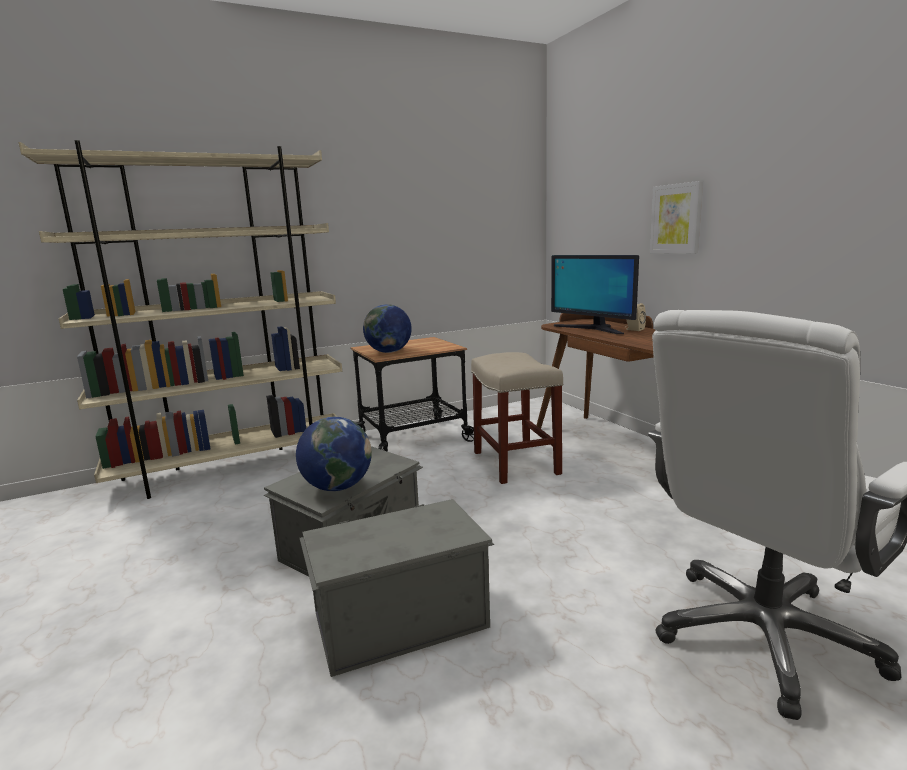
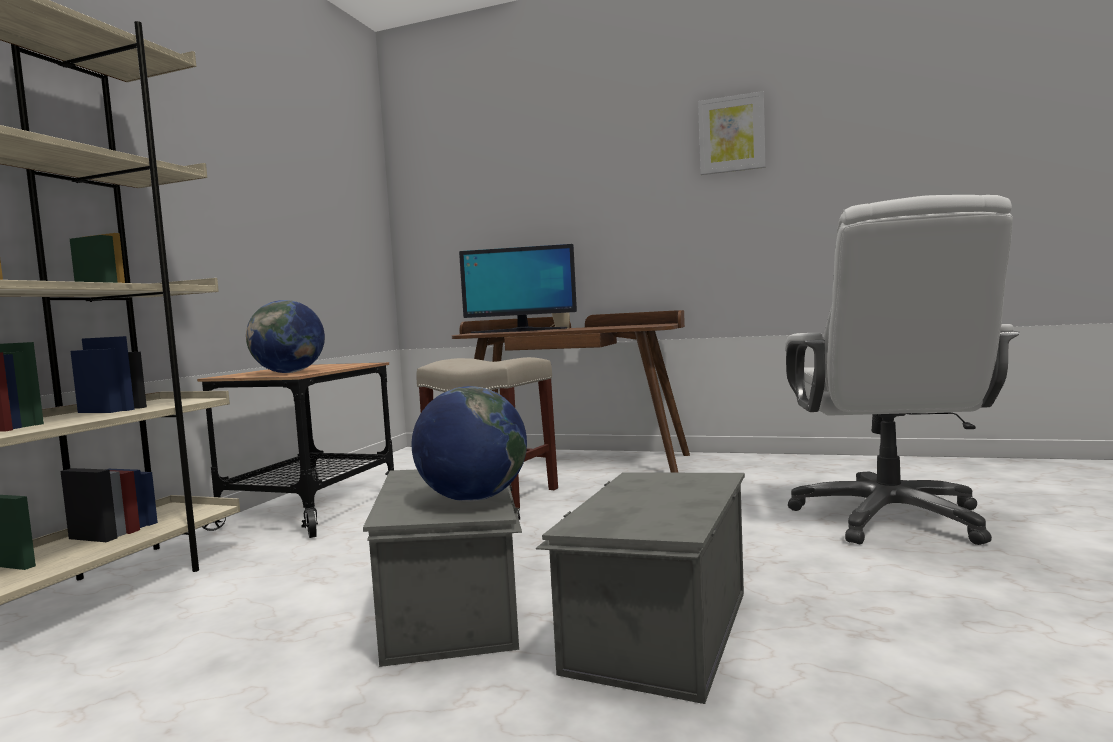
camera: 45 degrees left, 10 degrees down
(676, 219) = (582, 216): picture -> picture (731, 134)

